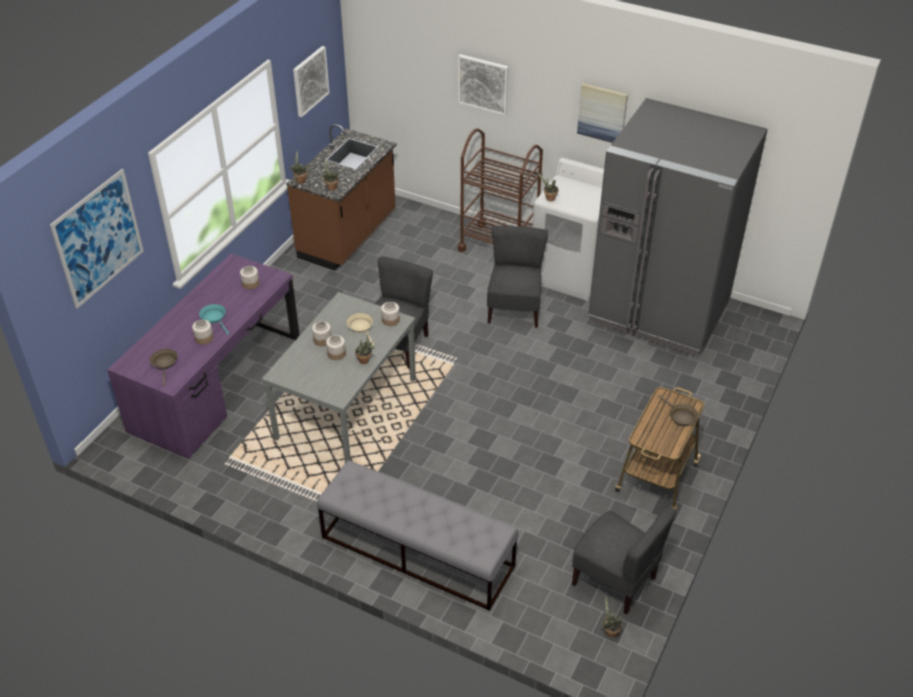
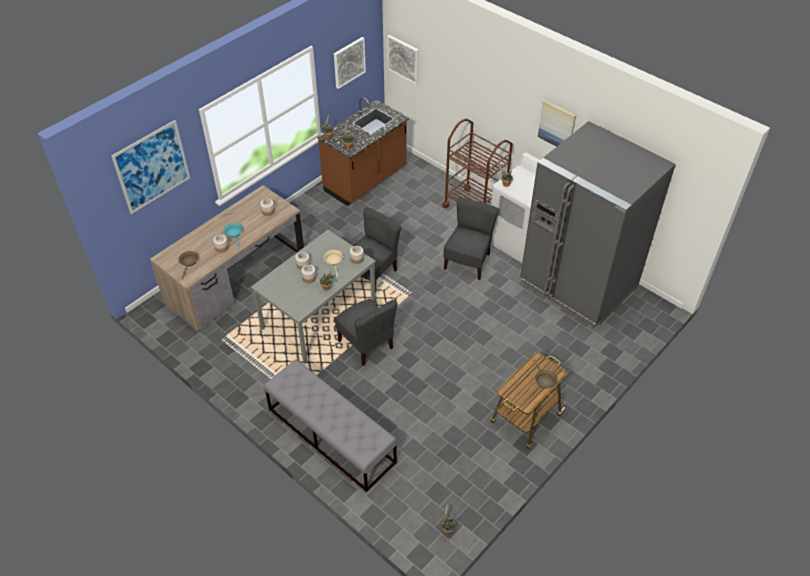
camera: 15 degrees right, 5 degrees up
(217, 383) = (236, 277): purple desk -> brown desk
(483, 84) = (475, 85): picture -> picture (403, 59)
(615, 580) = (465, 491): grey chair -> grey chair (366, 344)

